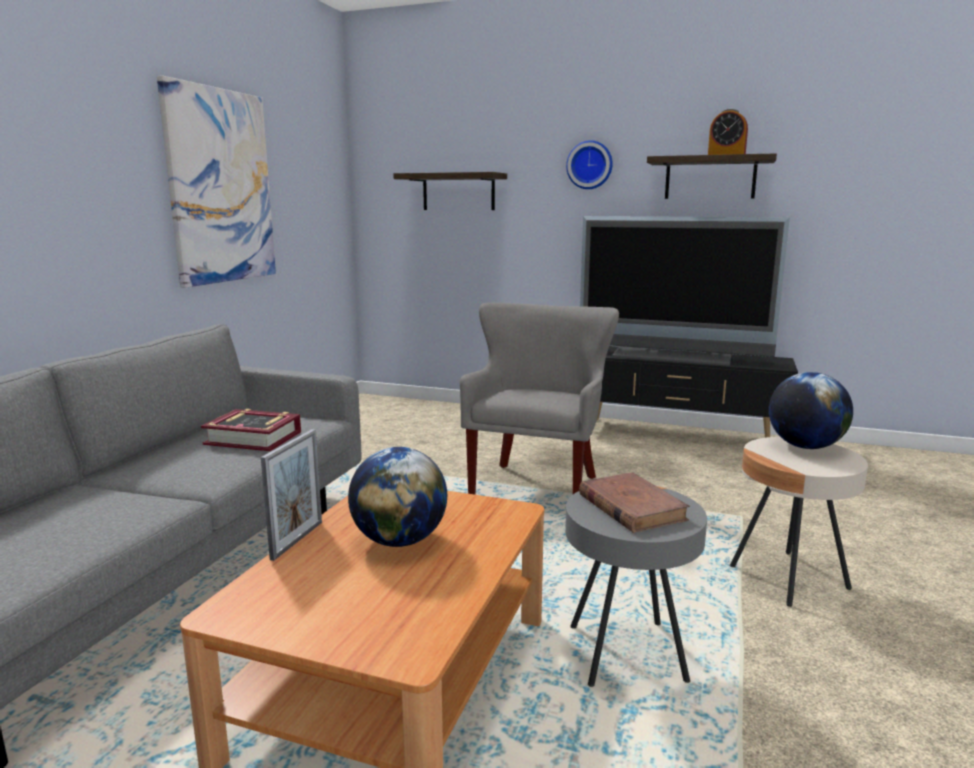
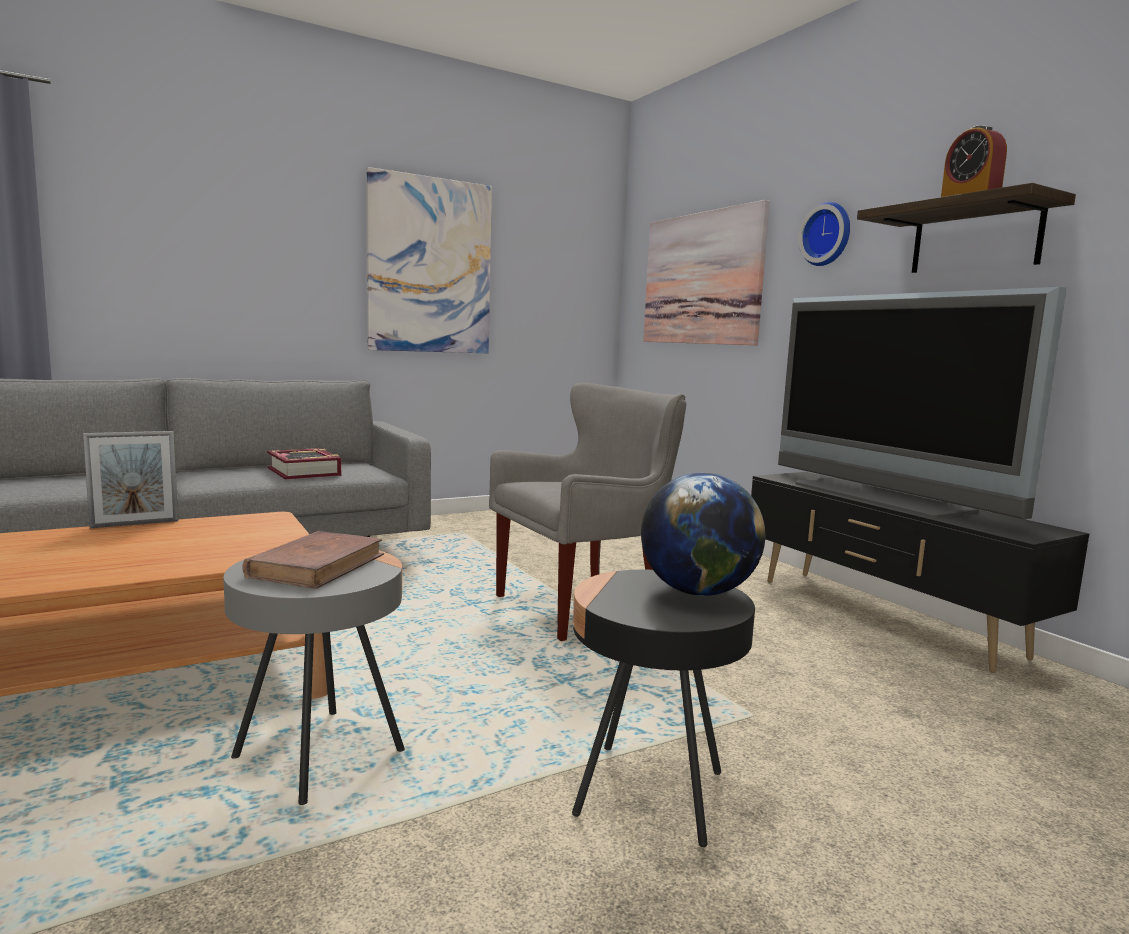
camera: 40 degrees right, 5 degrees down
(399, 541) = (172, 543): globe -> none
(458, 192) = (702, 279): shelf -> picture
(788, 578) = (650, 793): beige side table -> black side table

